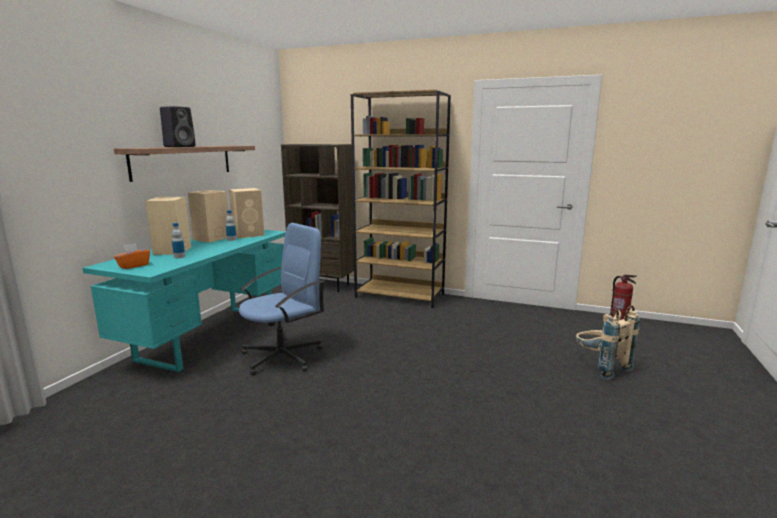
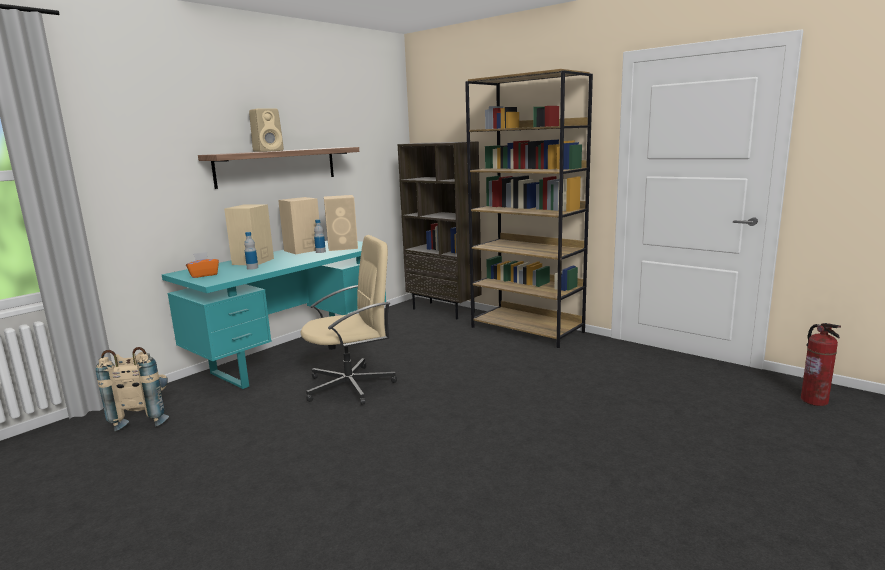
camera: 20 degrees right, 0 degrees up
(180, 146) = (269, 151): black speaker -> beige speaker
(283, 356) = (351, 386): blue office chair -> beige office chair
(599, 367) = (742, 450): beige backpack -> beige backpack (144, 418)

